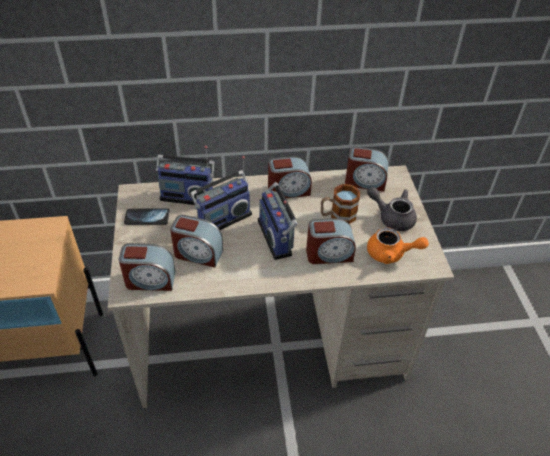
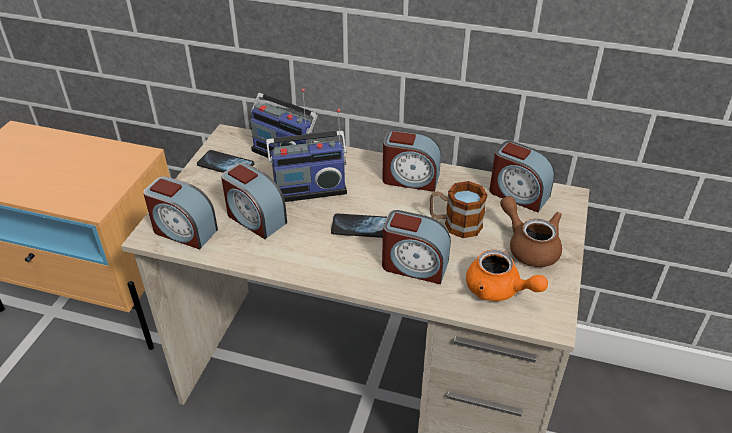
camera: 25 degrees right, 5 degrees down
(277, 237) = (361, 227): radio -> phone
(392, 217) = (529, 246): grey teapot -> brown teapot

